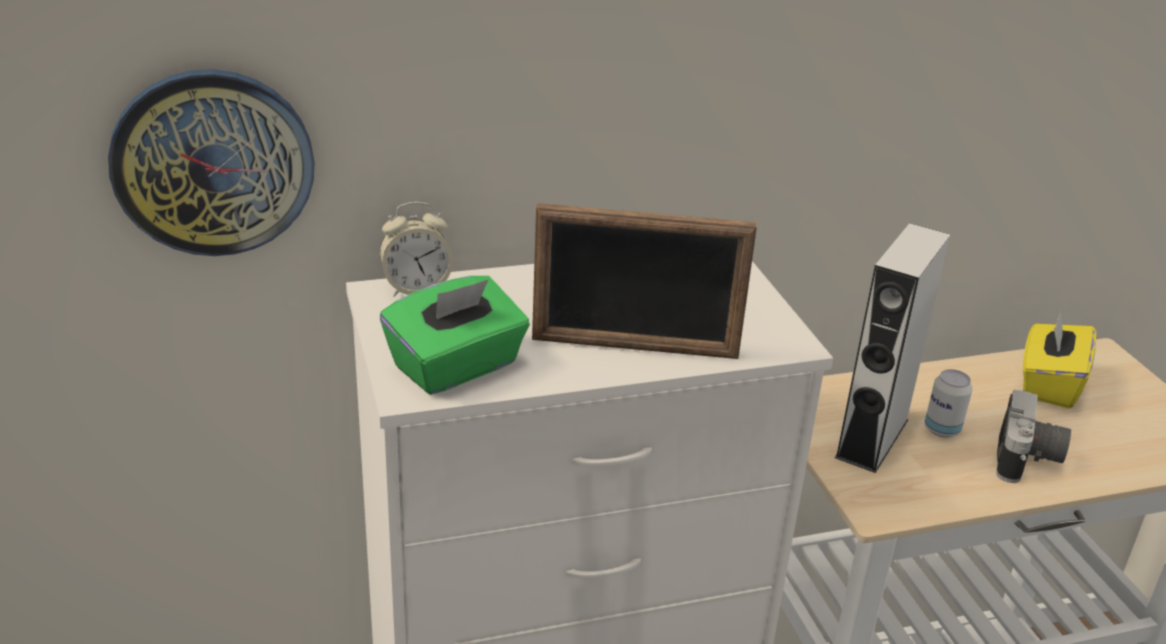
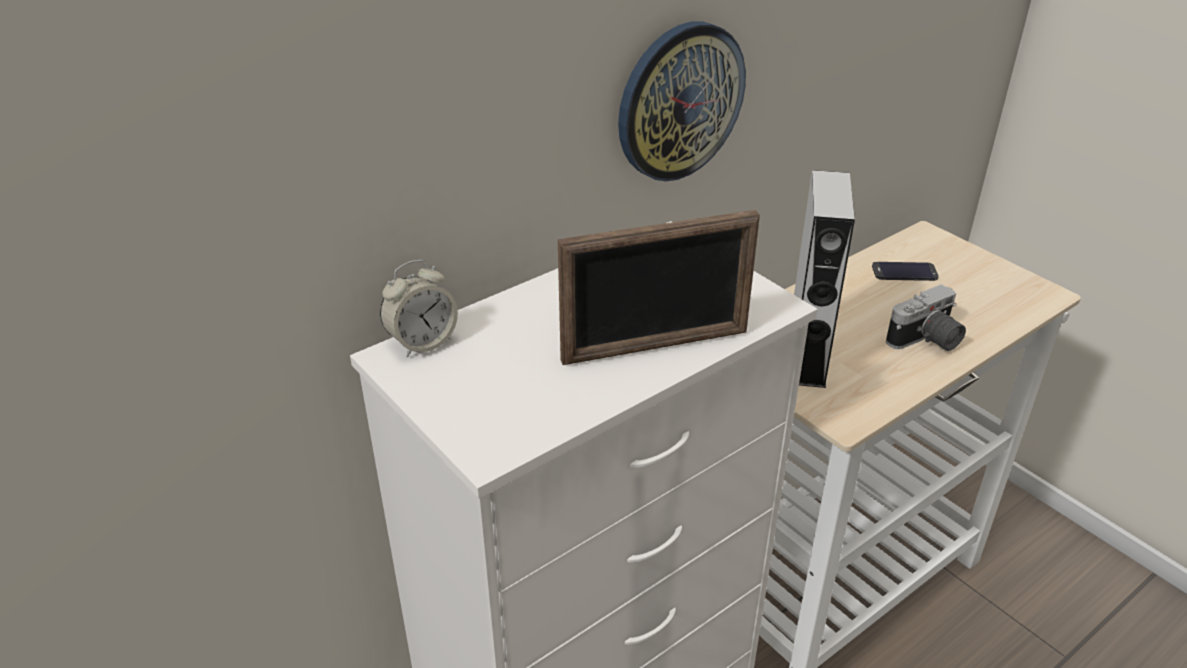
camera: 20 degrees left, 5 degrees up
(213, 162) = (199, 274): wall clock -> wall clock (679, 101)
(456, 367) = (514, 414): green tissue box -> none
(941, 430) = (852, 334): can -> none
(1028, 460) = (926, 341): camera -> camera turned 60 degrees clockwise
(1048, 384) = (904, 272): yellow tissue box -> phone

